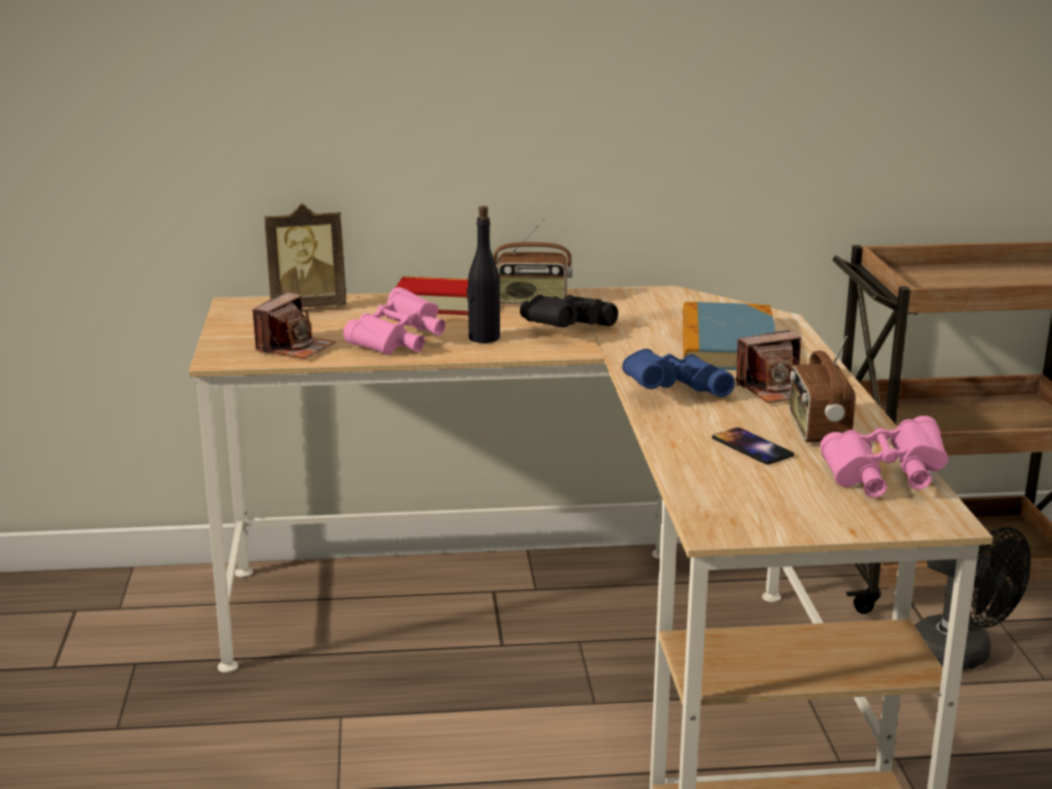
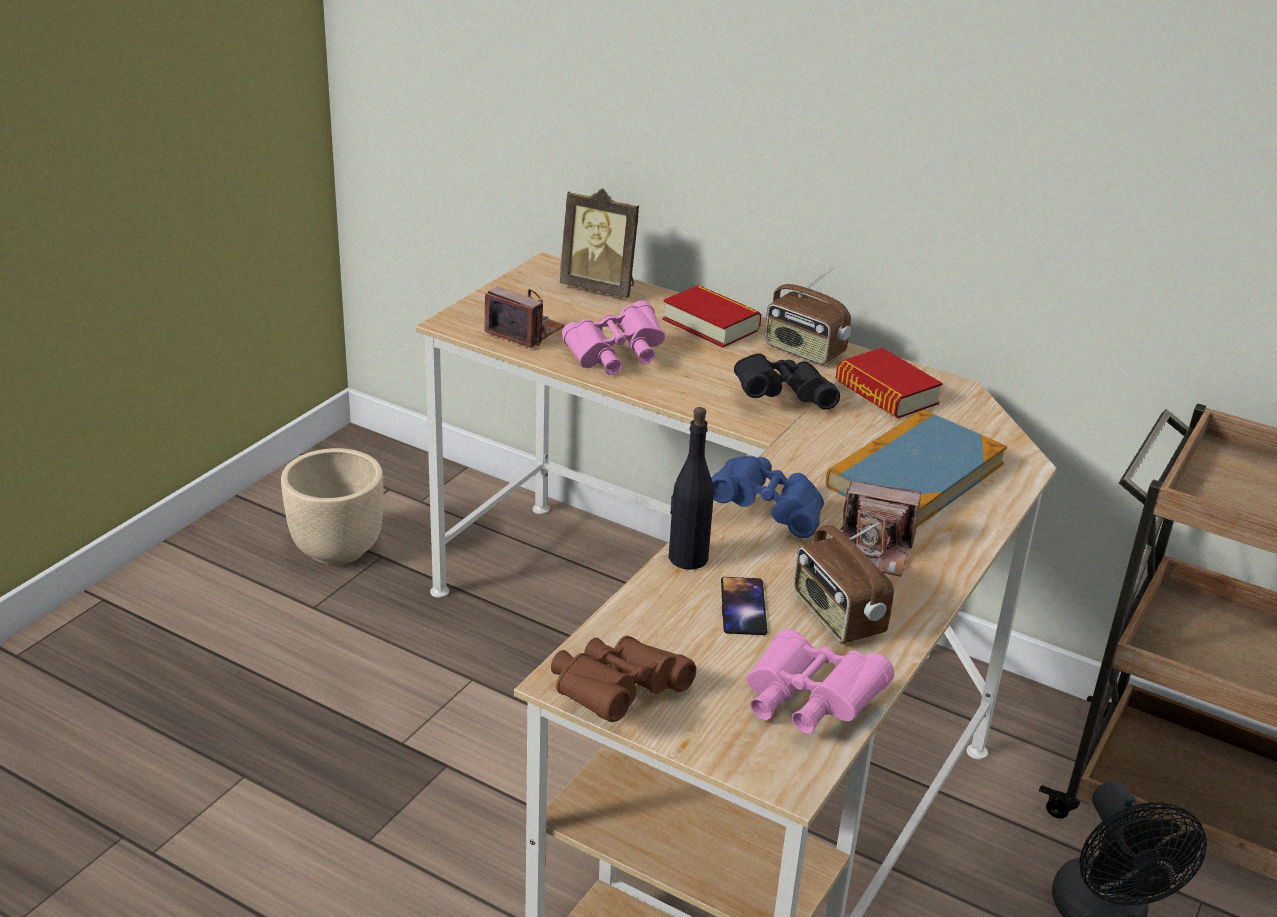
camera: 35 degrees right, 10 degrees up
(81, 675) = (336, 549): none -> beige planter
(295, 348) = (525, 332): camera -> camera turned 120 degrees counterclockwise
(483, 338) = (694, 379): black bottle -> black bottle (687, 558)
(629, 307) = (886, 393): none -> book
(762, 524) = (616, 695): none -> brown binoculars
(817, 430) = (836, 616): radio -> radio turned 60 degrees counterclockwise

